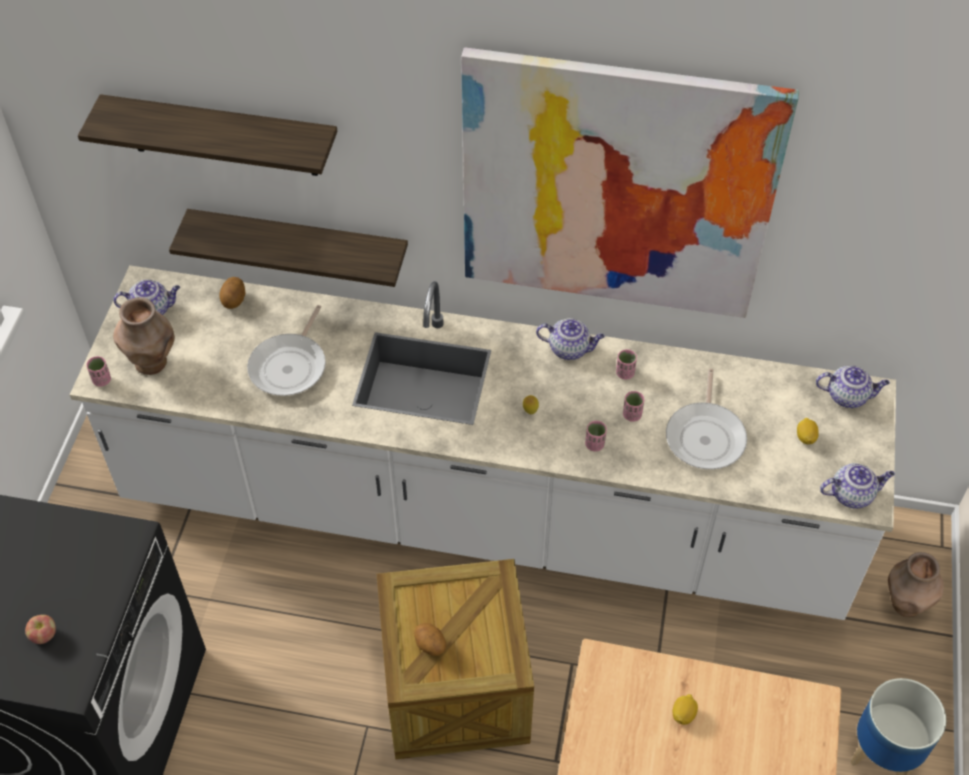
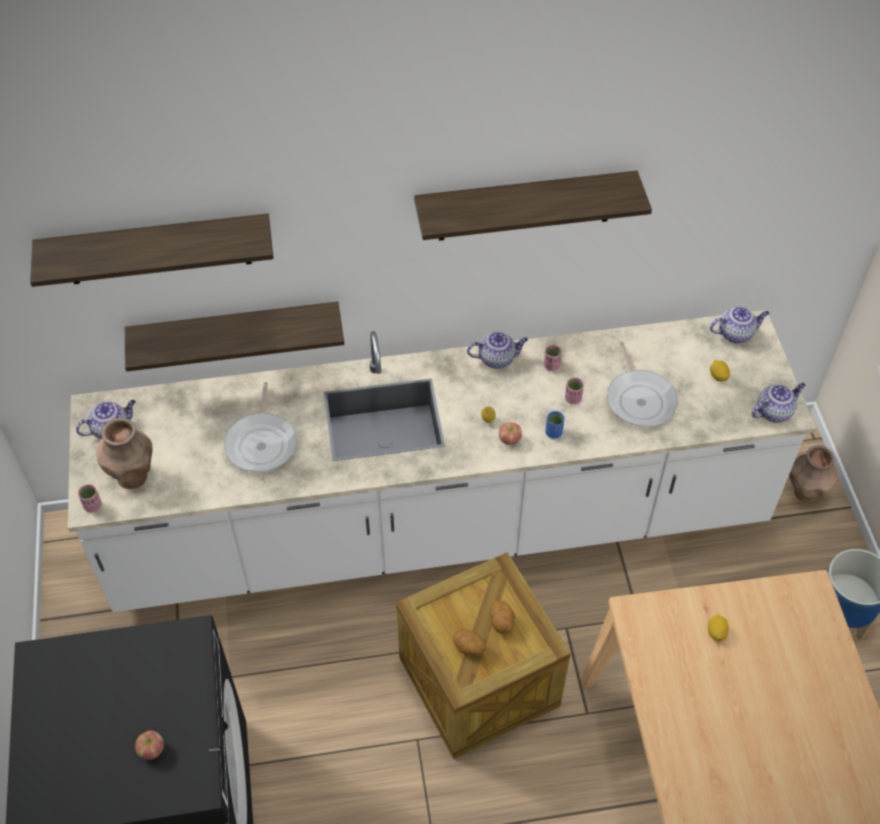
camera: 20 degrees left, 0 degrees up
(234, 301) = (184, 399): potato -> potato (502, 622)
(544, 438) = (510, 440): none -> apple
(594, 444) = (553, 432): pink cup -> blue cup
(616, 188) = (525, 206): picture -> shelf

